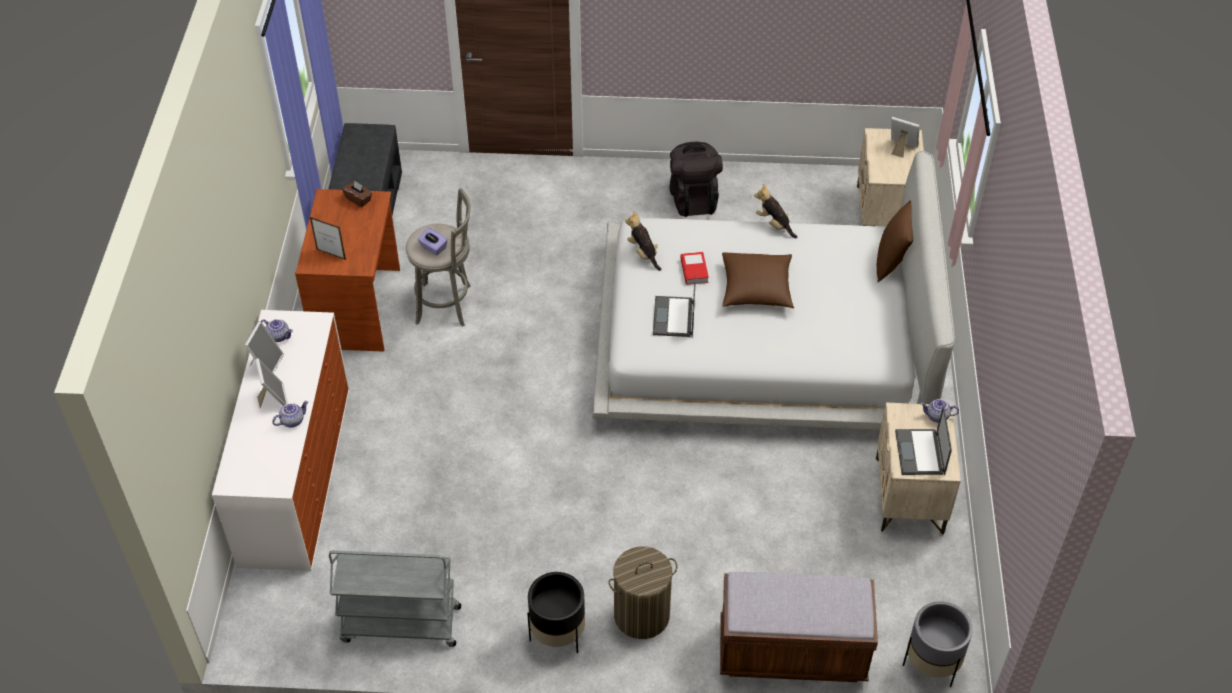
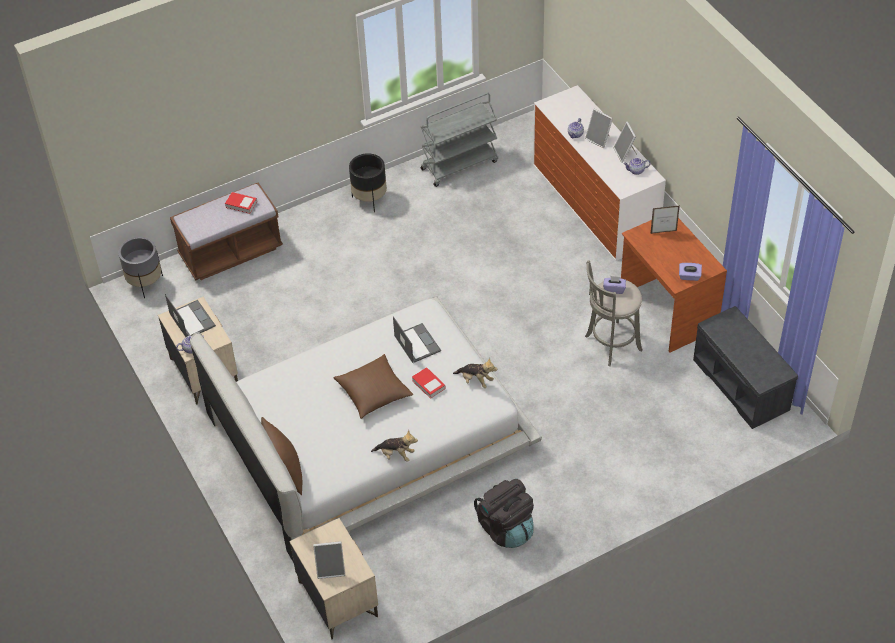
camera: 150 degrees right, 0 degrees up
(358, 199) = (689, 276): brown tissue box -> purple tissue box
(641, 615) = (330, 230): laundry basket -> none
(770, 600) = (241, 204): none -> book

